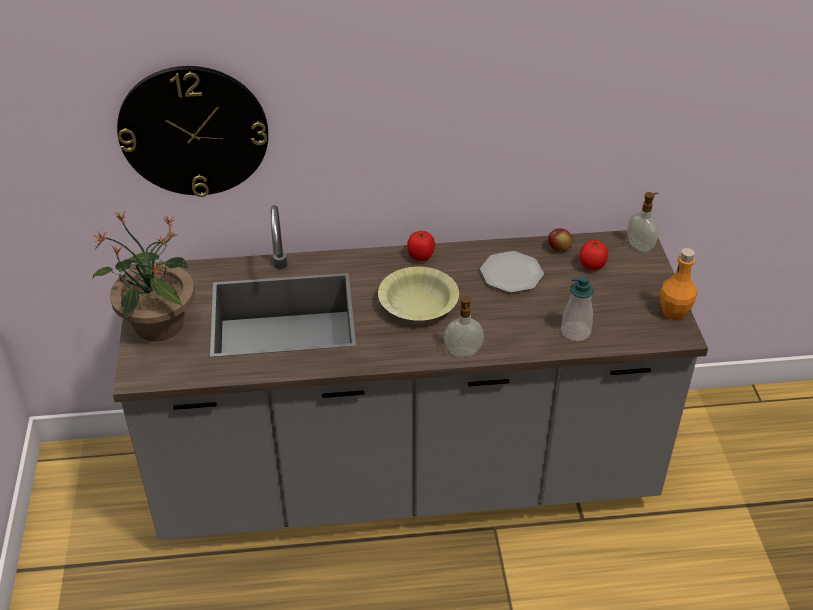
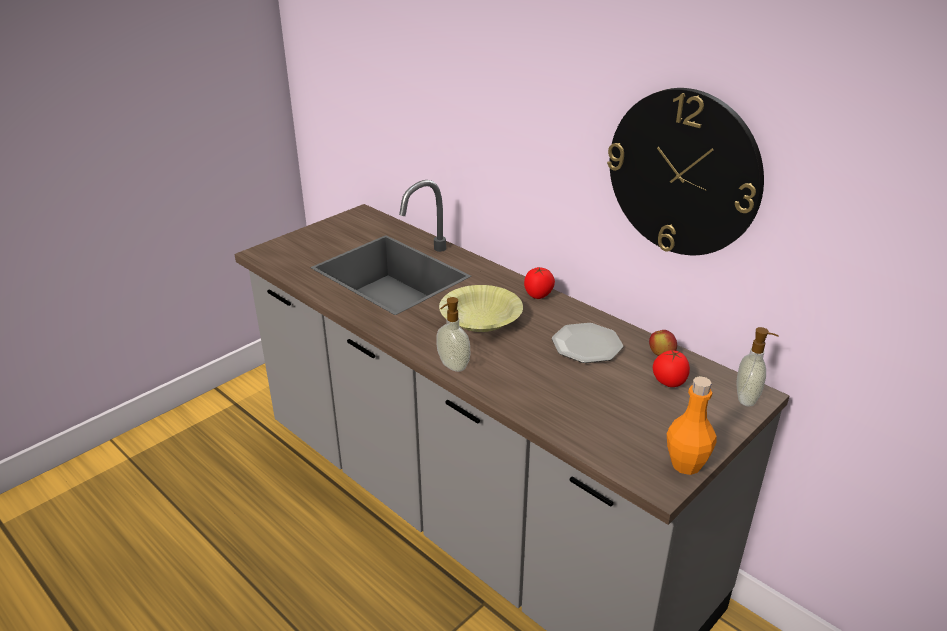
camera: 50 degrees right, 10 degrees down
(158, 326) = (317, 238): potted plant -> none
(193, 131) = (411, 97): wall clock -> wall clock (683, 173)
(575, 332) = (565, 414): soap dispenser -> none

